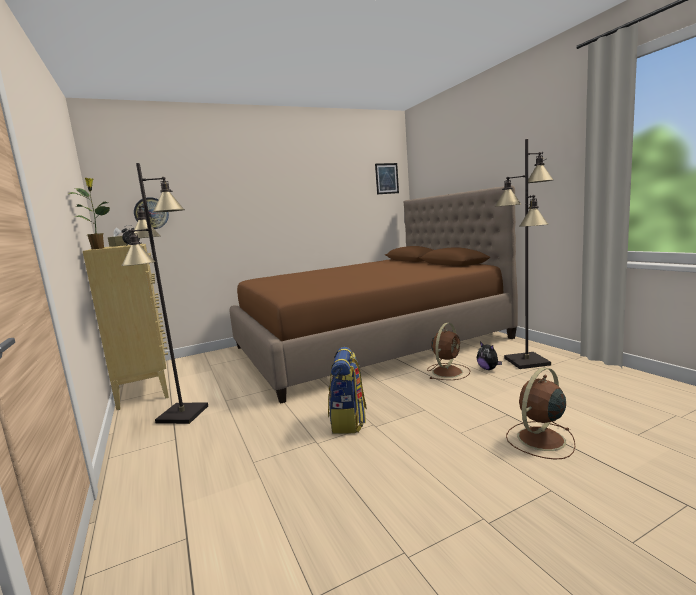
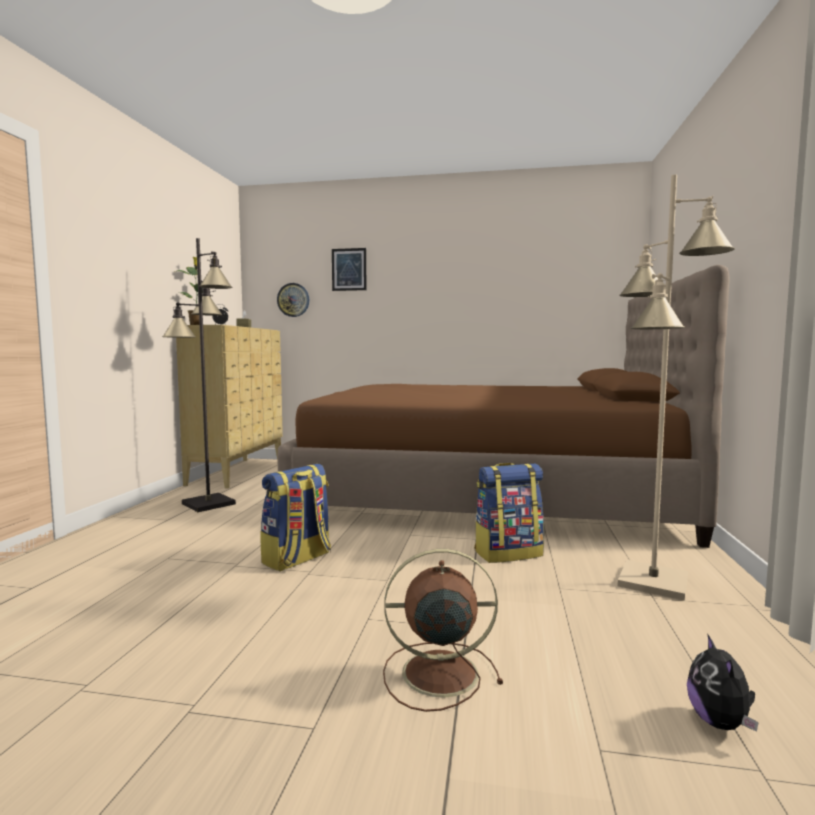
camera: 35 degrees right, 5 degrees down
(387, 178) = (605, 265): picture -> picture (349, 269)
(448, 371) = (508, 553): brown fan -> backpack
(488, 369) = (570, 569): plush toy -> plush toy (720, 723)
(527, 361) = (654, 582): black floor lamp -> beige floor lamp

